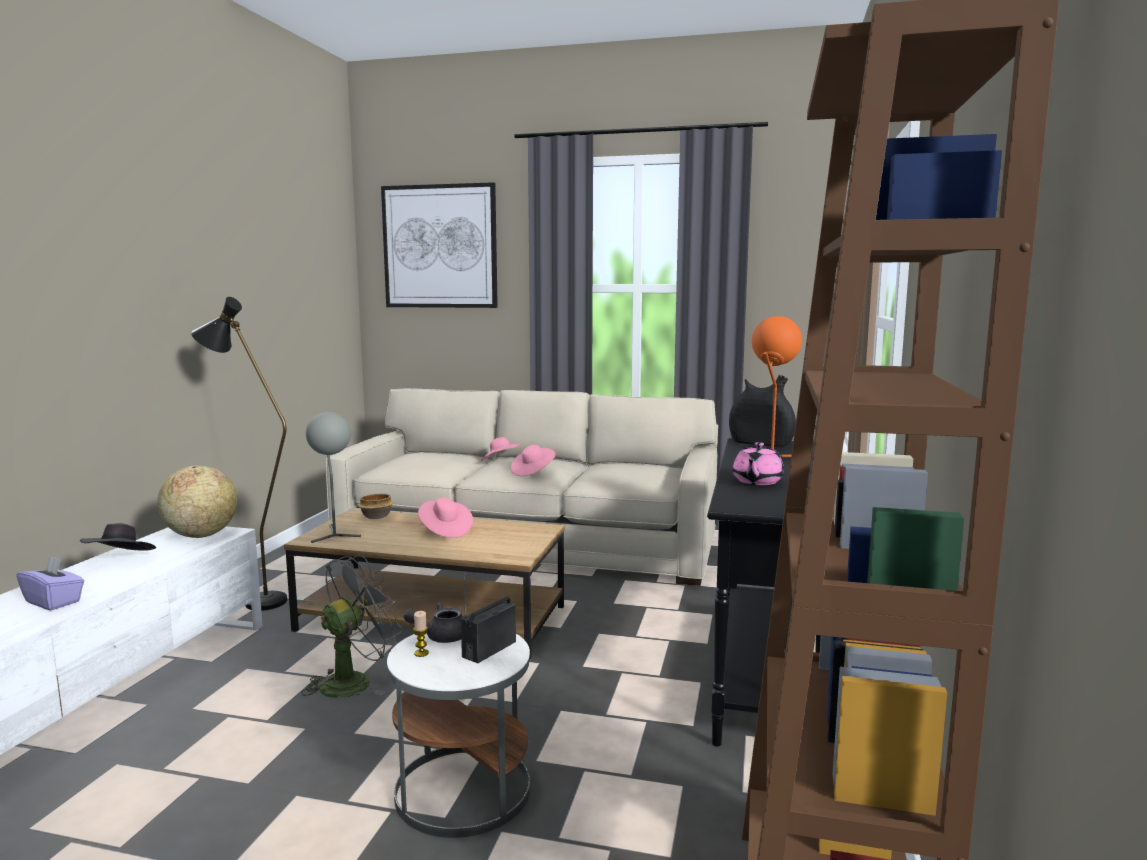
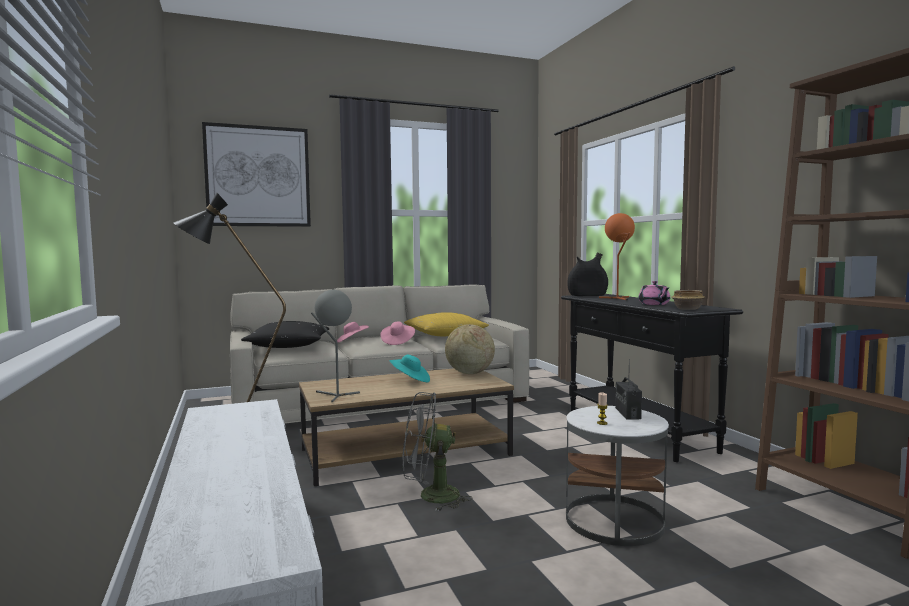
camera: 35 degrees left, 5 degrees down
(54, 601) = (247, 468): purple tissue box -> none
(120, 560) = (216, 435): black hat -> none
(201, 535) = (241, 410): globe -> globe (469, 373)
(354, 681) = (430, 497): grey fan -> grey fan turned 105 degrees counterclockwise
(376, 516) = (335, 382): bowl -> bowl (688, 309)
(417, 459) = (289, 346): none -> black pillow
(440, 636) = (588, 415): grey teapot -> none
(445, 531) = (410, 380): pink hat -> turquoise hat
(616, 469) = (445, 335): none -> yellow pillow

